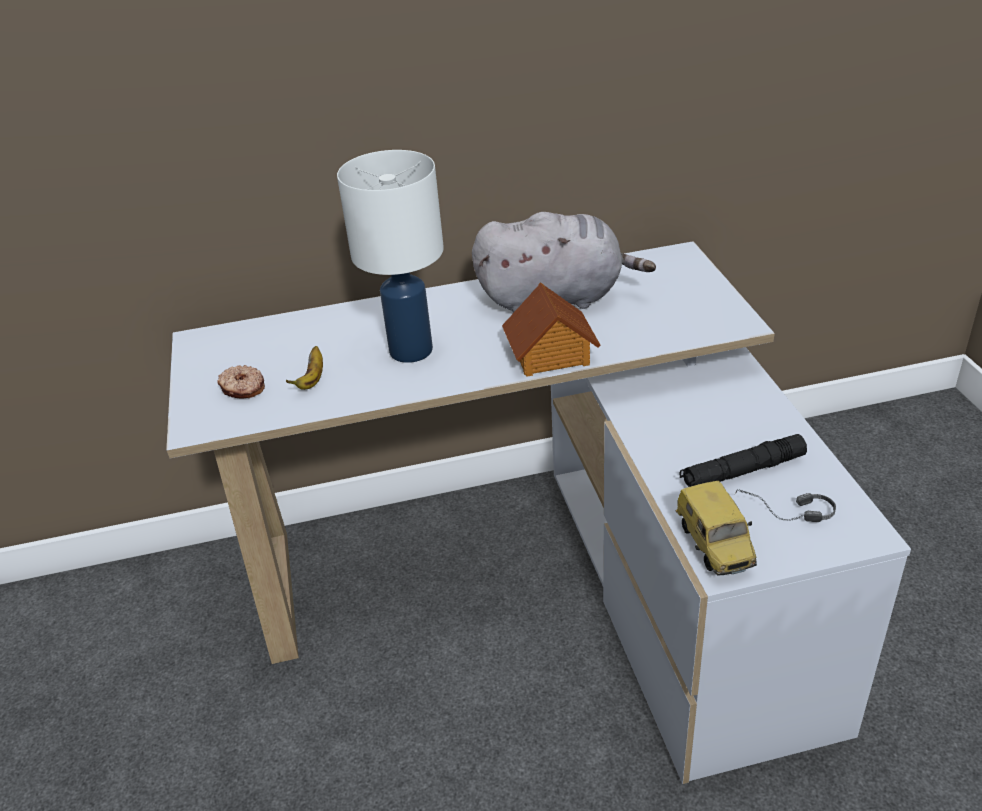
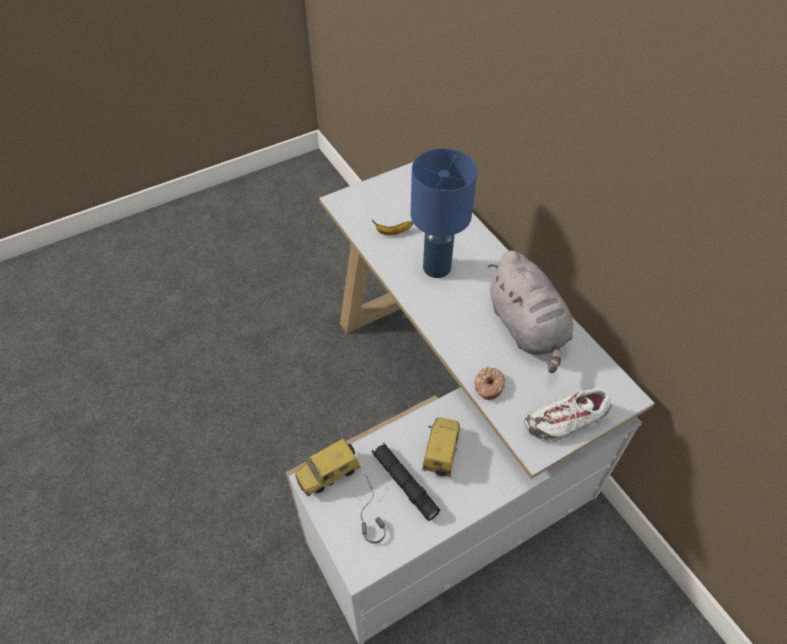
camera: 70 degrees right, 15 degrees up
(243, 389) = (376, 207): donut -> donut (488, 386)
(411, 351) = (436, 268): white table lamp -> blue table lamp
(550, 354) = (455, 339): toy house -> none
(698, 431) = (440, 451): none -> toy car
(706, 297) = (566, 422): none -> white shoe

